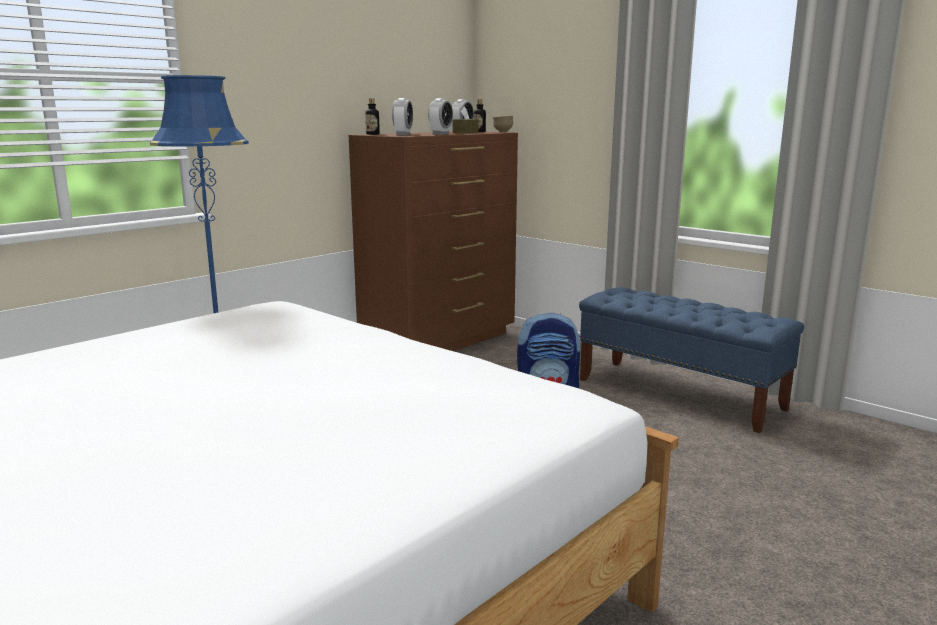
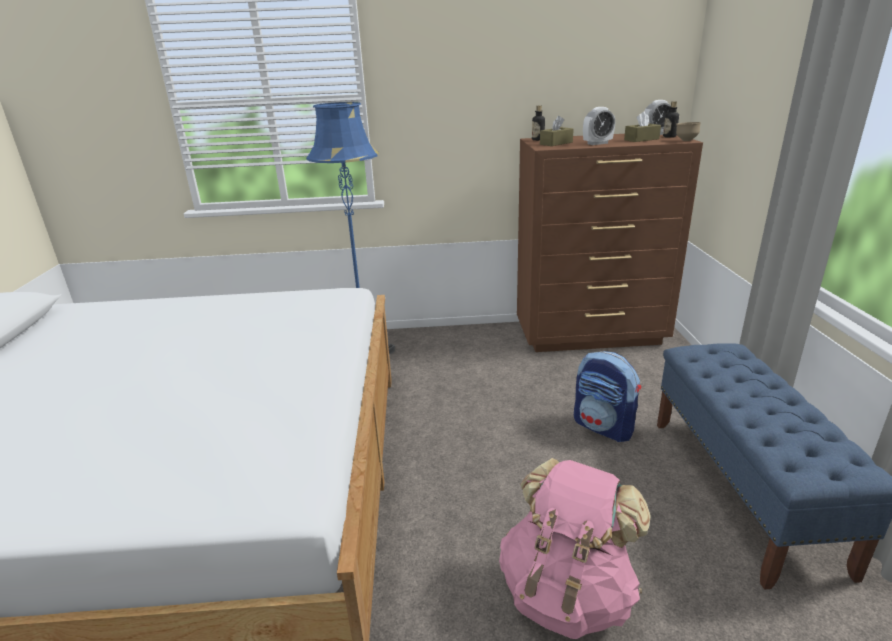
camera: 45 degrees right, 10 degrees up
(403, 134) = (556, 143): alarm clock -> brown tissue box
(676, 487) = (567, 593): none -> pink backpack

